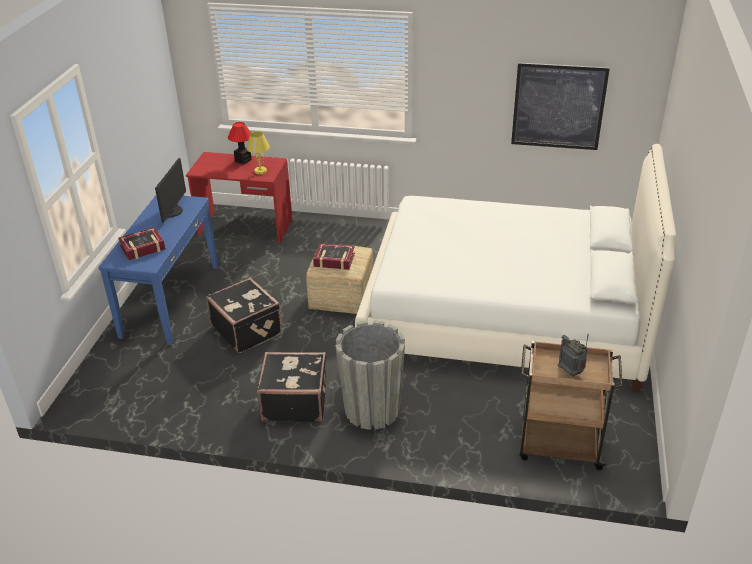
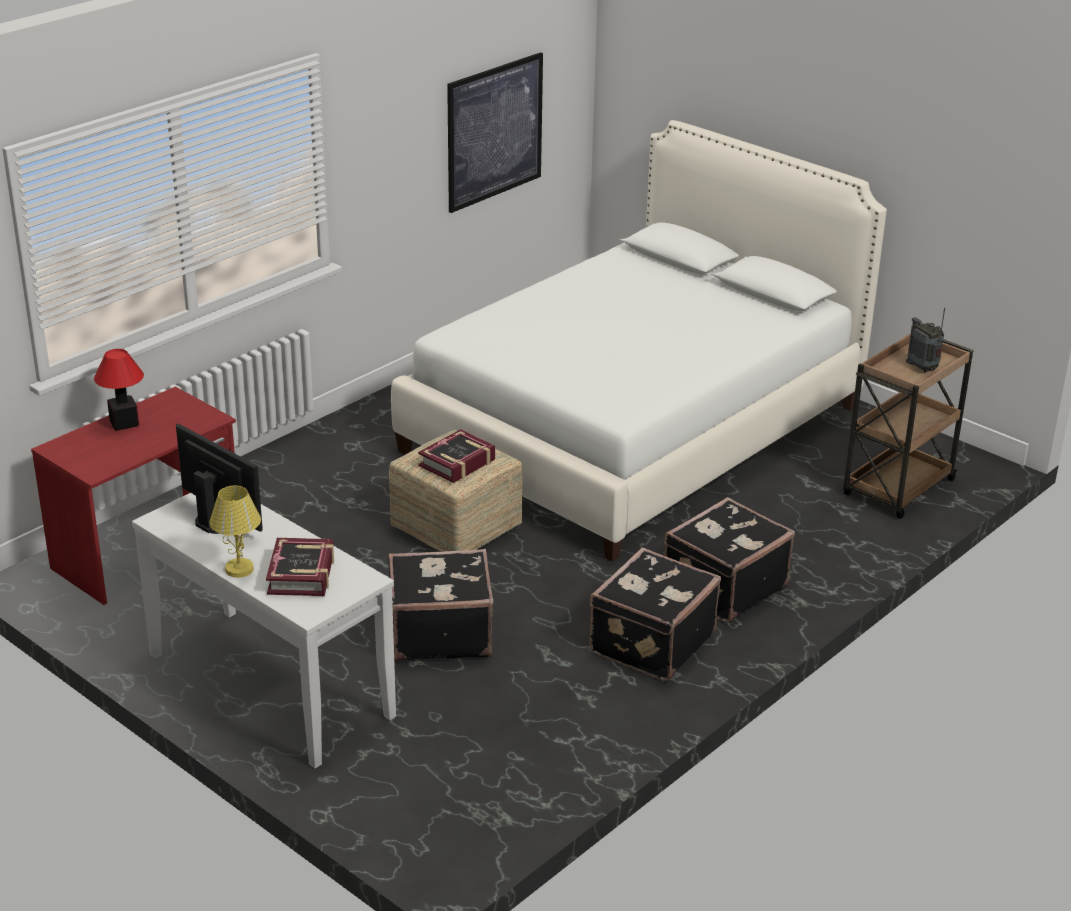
camera: 60 degrees left, 5 degrees down
(170, 300) = (269, 685): blue console table -> white console table
(260, 171) = (184, 418): yellow table lamp -> yellow table lamp (240, 569)
(372, 410) = (723, 587): grey planter -> black suitcase
(571, 372) = (923, 368): radio -> radio turned 60 degrees clockwise

